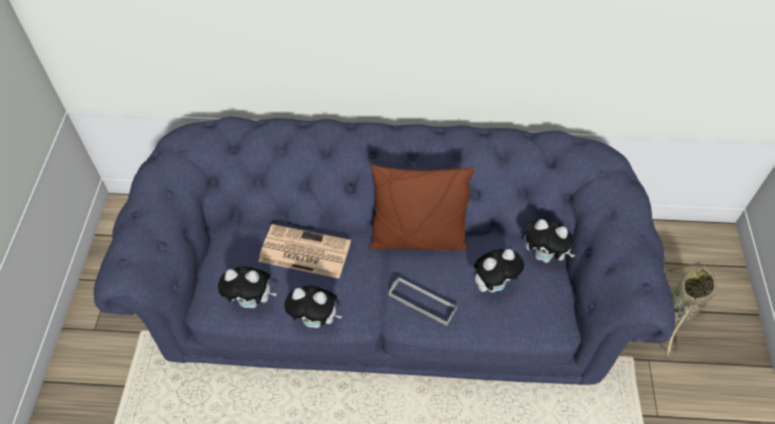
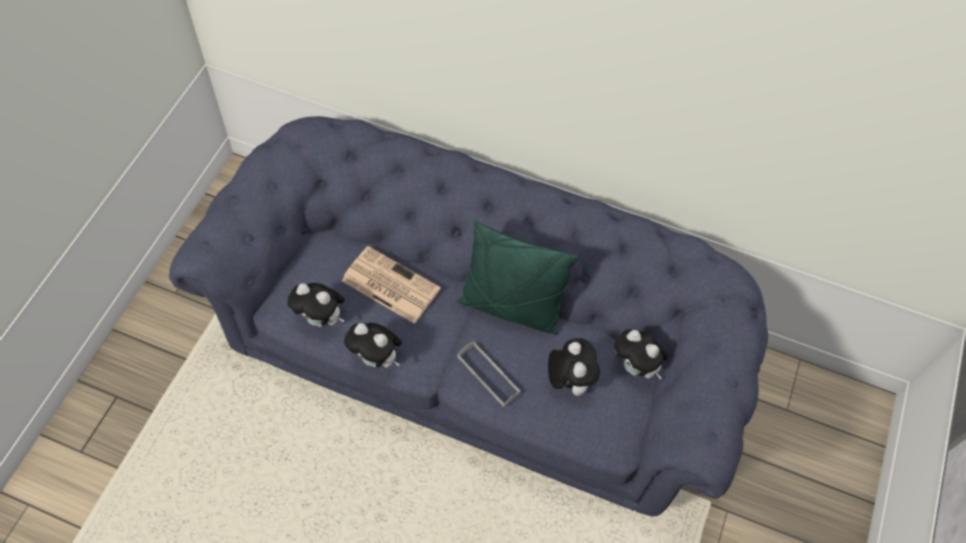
camera: 15 degrees right, 5 degrees up
(418, 239) = (511, 307): brown pillow -> green pillow
(493, 284) = (568, 380): plush toy -> plush toy turned 90 degrees counterclockwise
(677, 314) = (781, 472): basket -> none

